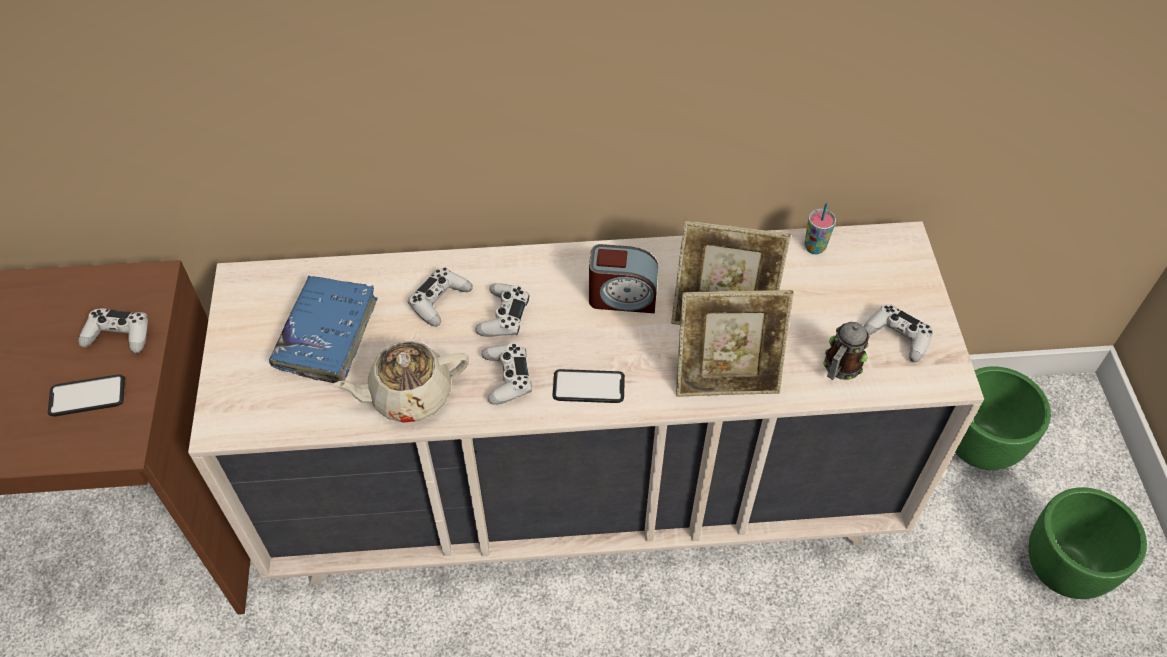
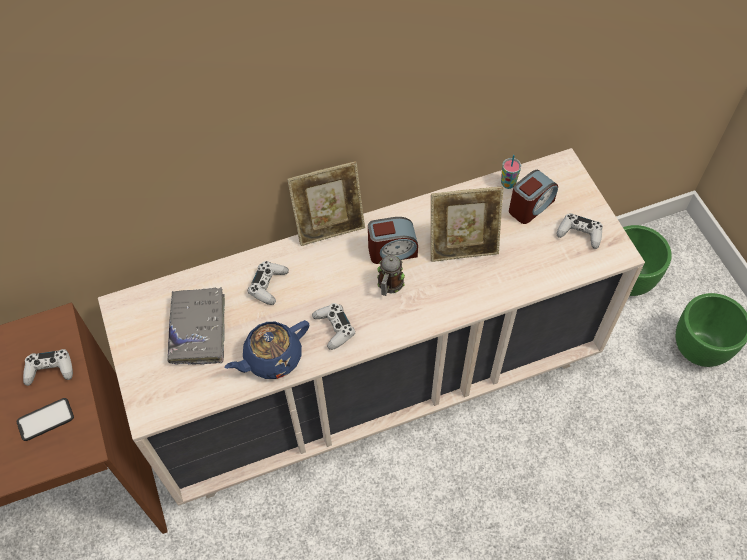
camera: 15 degrees left, 5 degrees up
(327, 335) = (198, 330): blue book -> grey book
(409, 395) = (272, 358): beige teapot -> blue teapot
(503, 316) = (316, 285): white game controller -> none
(588, 387) = (391, 320): phone -> none
(726, 378) = (479, 290): picture frame -> picture frame (329, 226)
(837, 284) = (530, 206): none -> alarm clock
(840, 368) = (549, 265): mug -> mug (389, 285)

